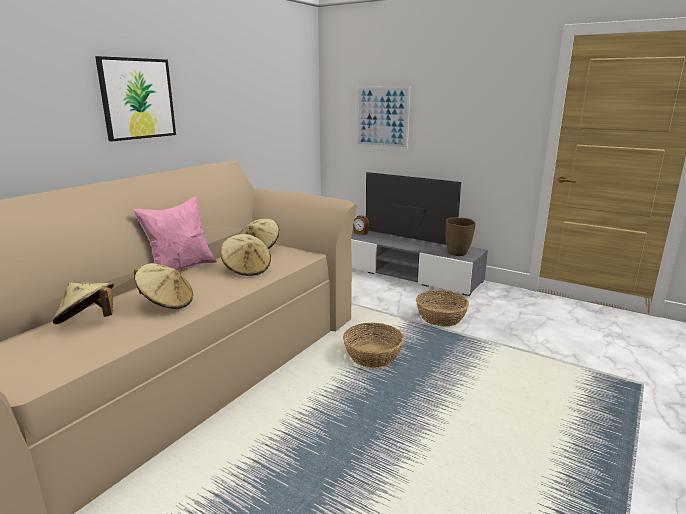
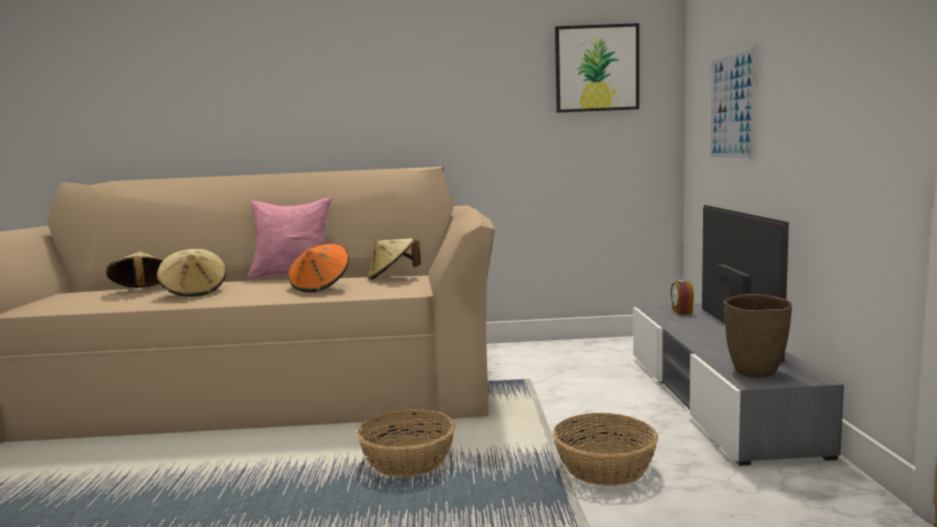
camera: 55 degrees right, 10 degrees down
(137, 99) = (344, 94): picture -> picture (596, 68)
(247, 269) = (320, 287): beige hat -> orange hat

